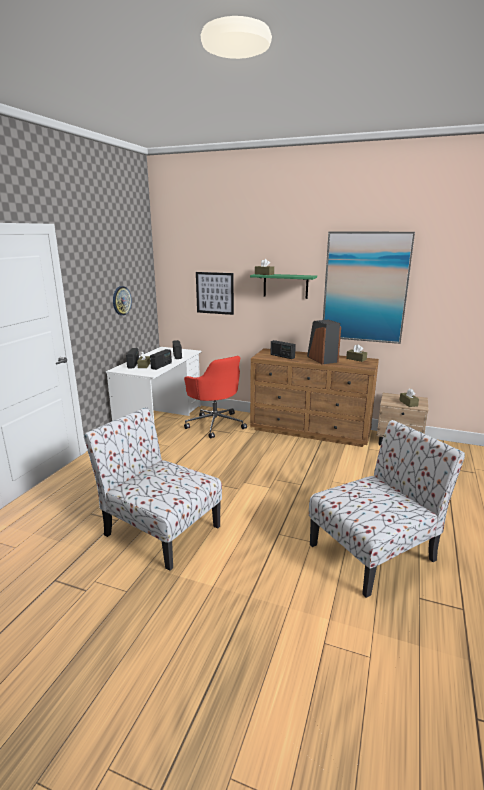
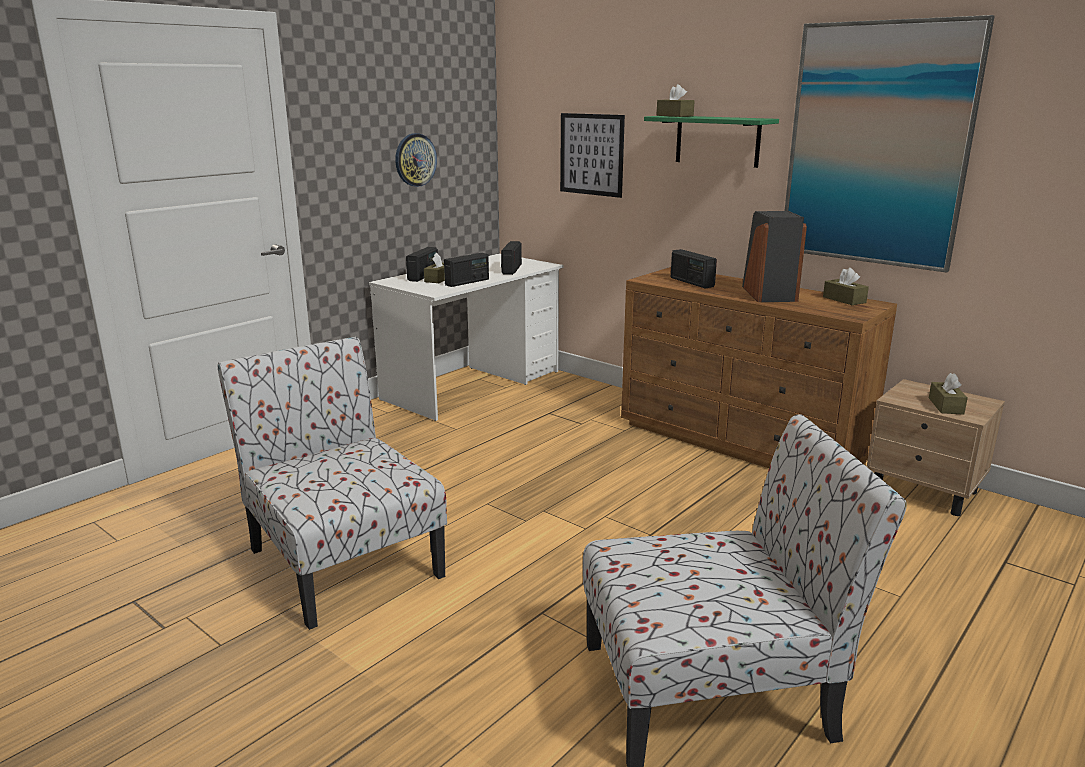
camera: 20 degrees right, 0 degrees up
(215, 424) = (563, 405): red office chair -> none

